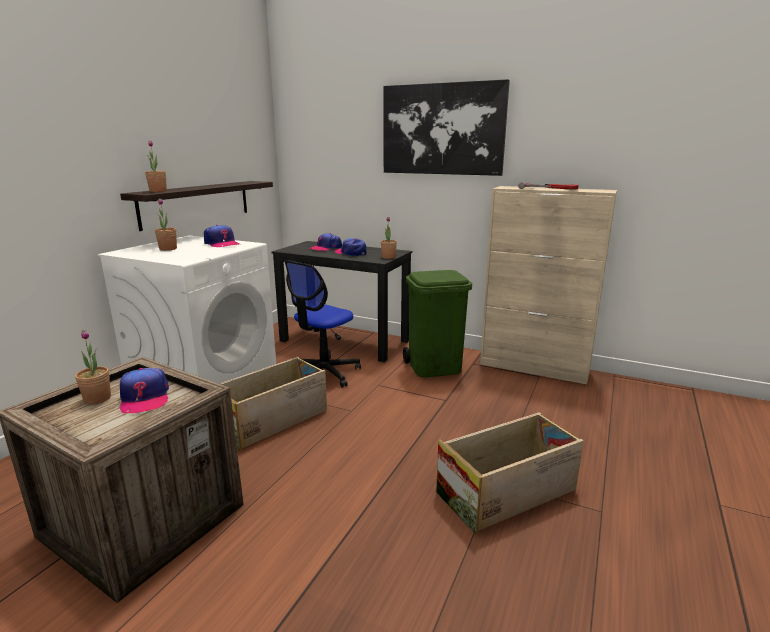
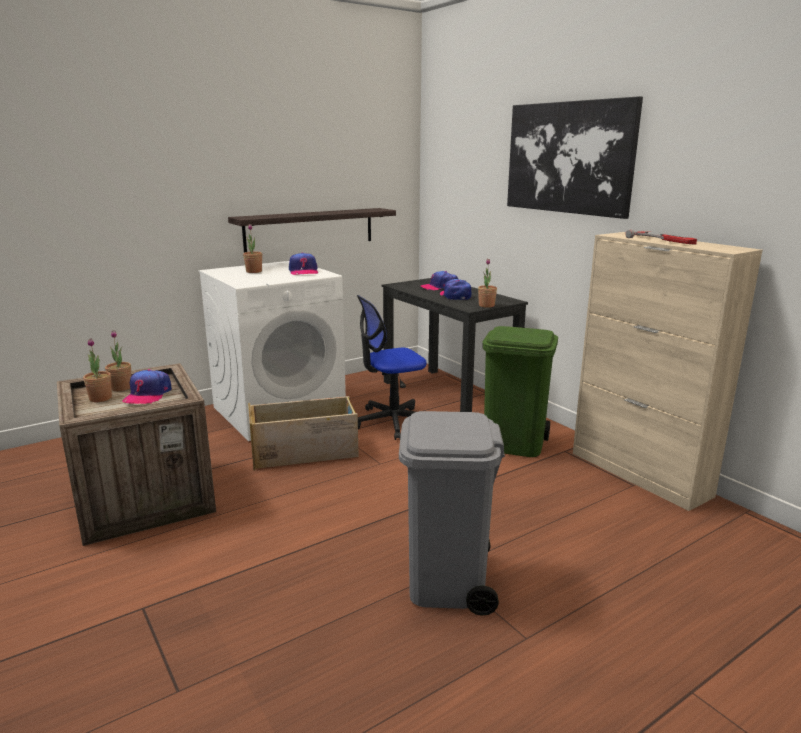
camera: 30 degrees right, 0 degrees up
(158, 191) = (261, 216): potted plant -> potted plant (100, 398)
(507, 491) = (447, 582): crate -> grey trash can

